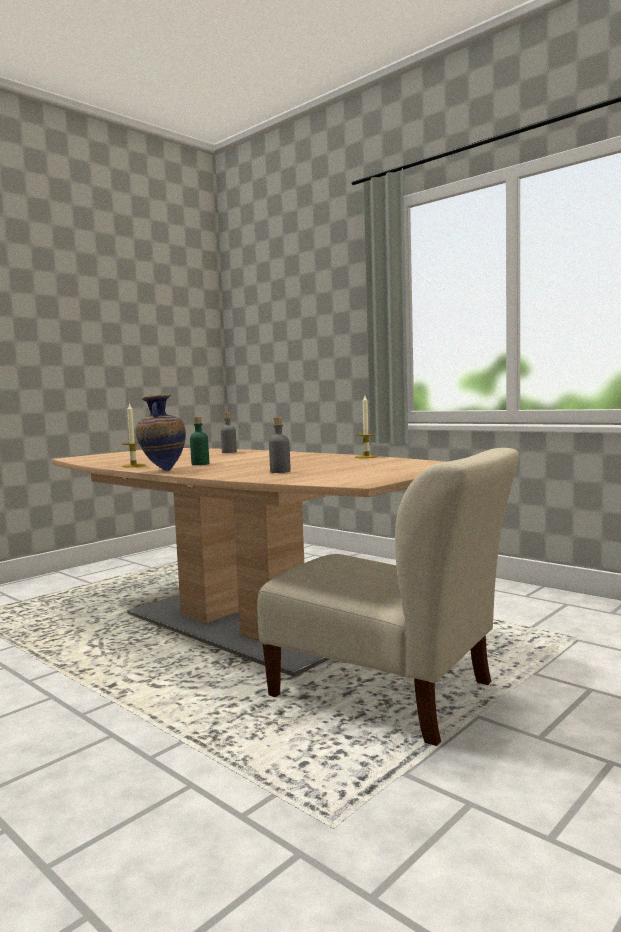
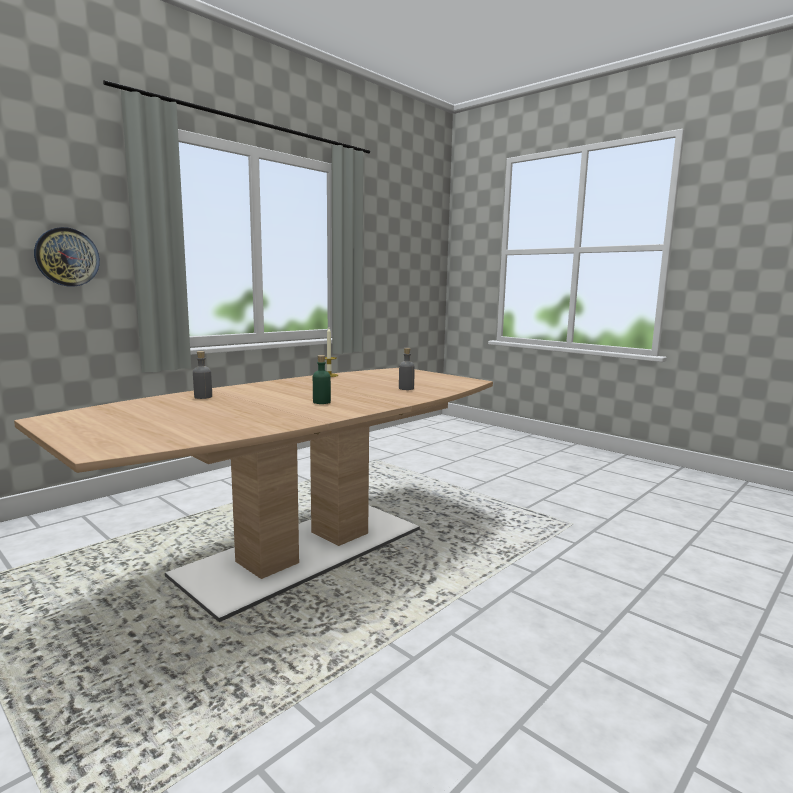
camera: 90 degrees left, 5 degrees up
(133, 466) = (302, 418): candle -> none
(162, 470) = (365, 409): vase -> none
(341, 339) = (67, 257): none -> wall clock
(389, 693) = (443, 505): beige chair -> none

